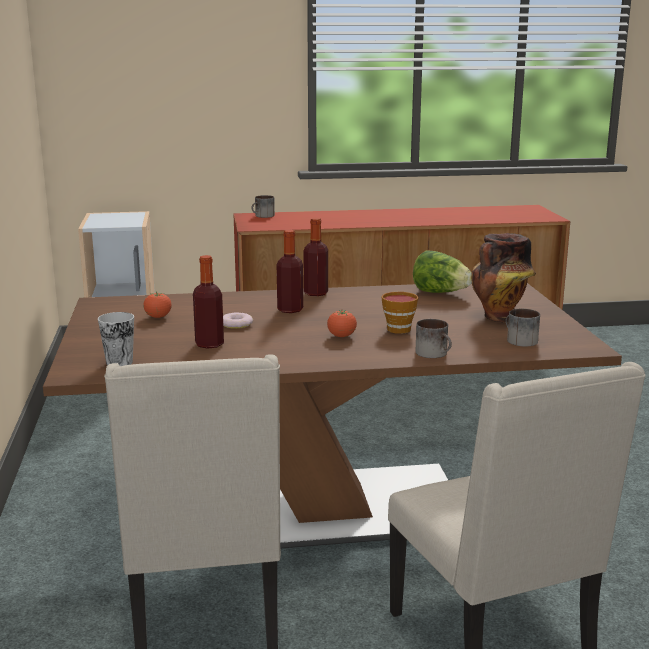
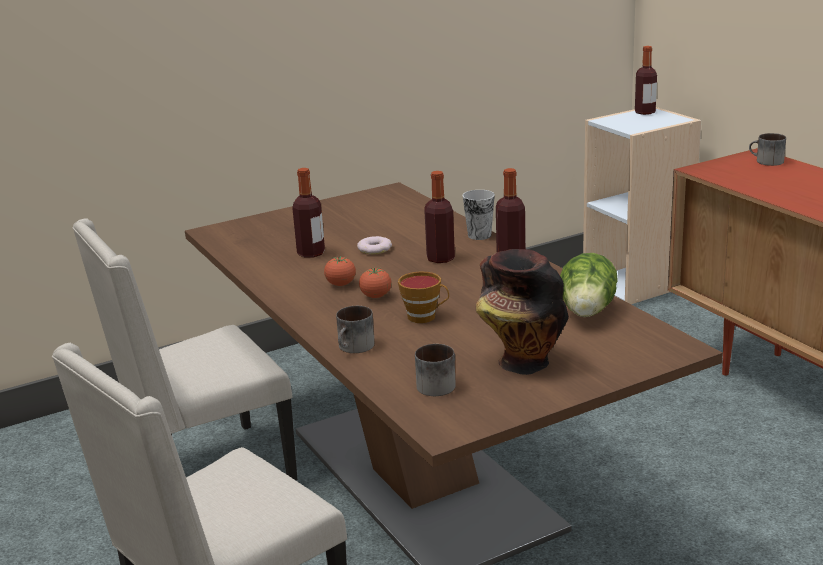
camera: 70 degrees right, 5 degrees up
(100, 216) = (645, 112): none -> bottle
(119, 362) = (245, 237): cup -> cup (479, 235)
(158, 317) = (369, 219): tomato -> tomato (341, 284)

